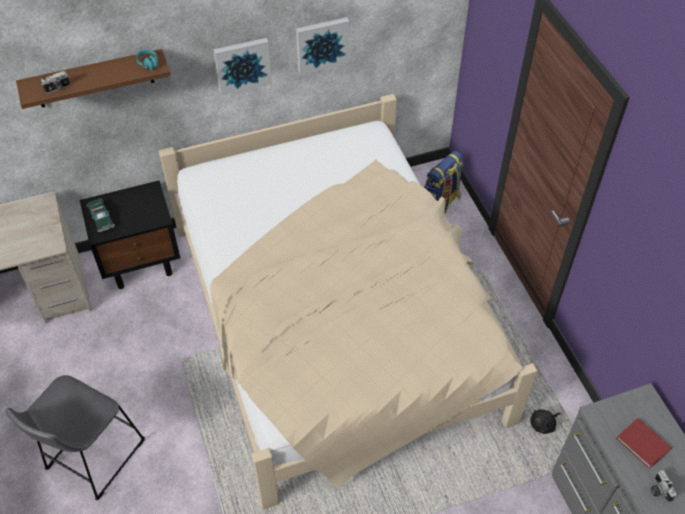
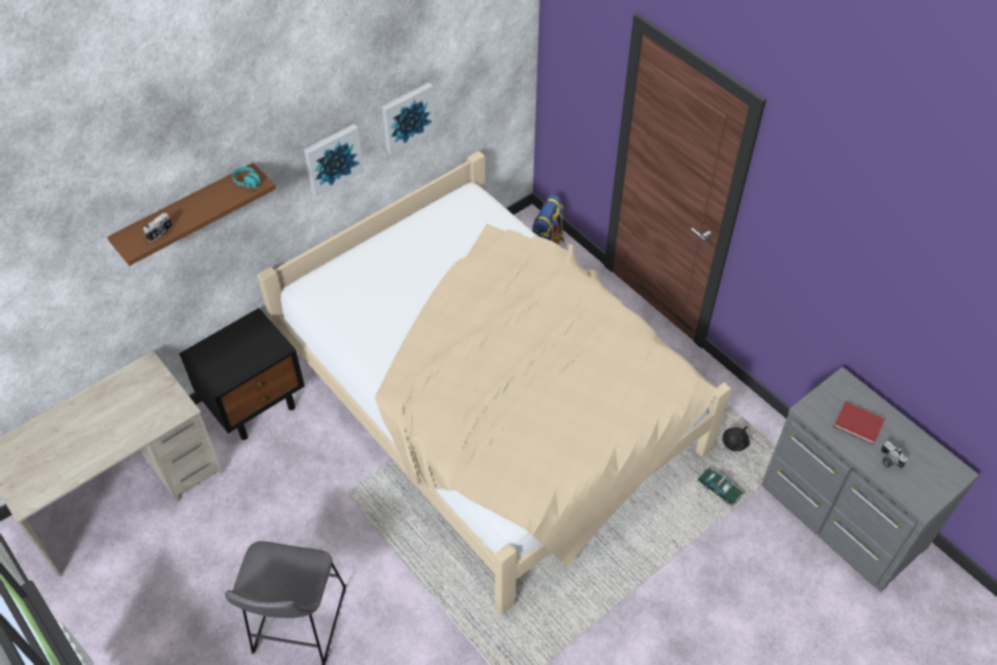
camera: 20 degrees left, 0 degrees up
(101, 218) = (214, 366): toy car -> toy car (719, 489)

